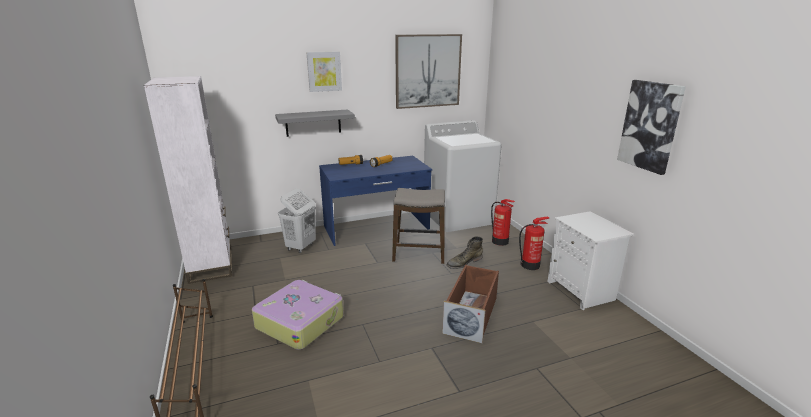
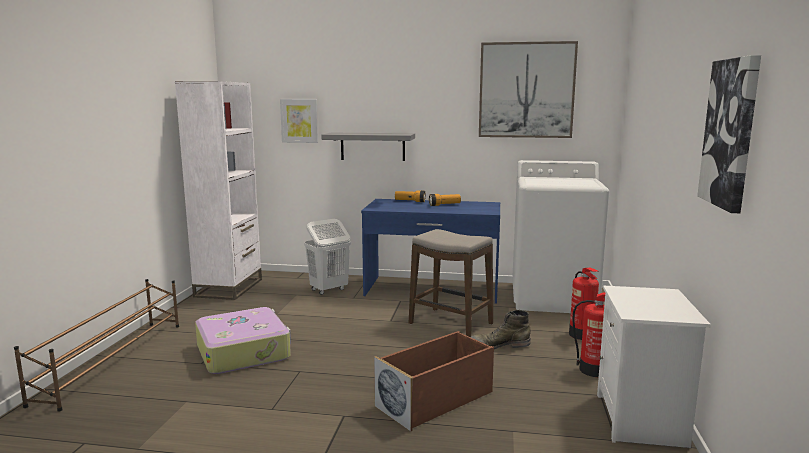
camera: 30 degrees right, 10 degrees down
(324, 71) = (389, 86): picture -> picture (299, 120)

